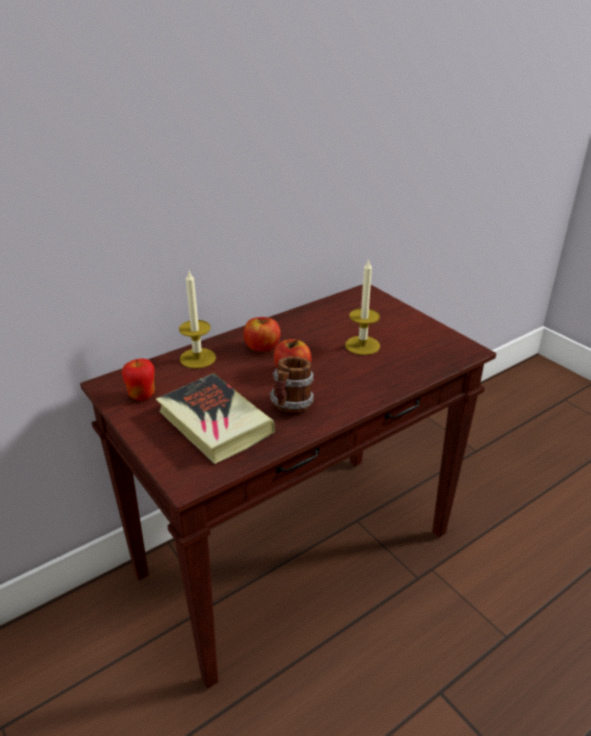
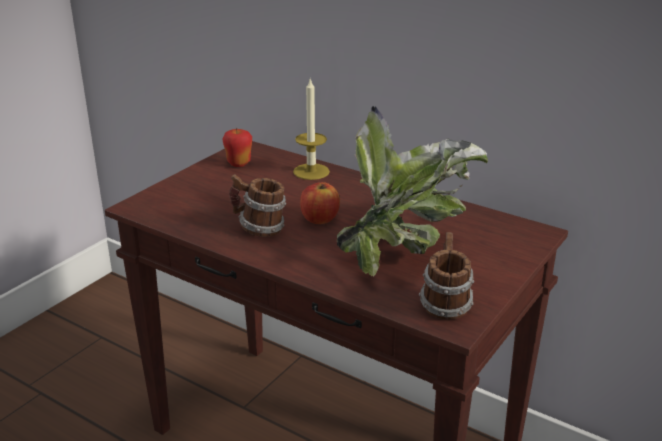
camera: 70 degrees right, 5 degrees down
(214, 423) = (215, 200): book -> none
(262, 347) = (354, 196): apple -> none
(362, 345) = (403, 249): candle -> potted plant
(444, 348) = (444, 305): none -> mug

